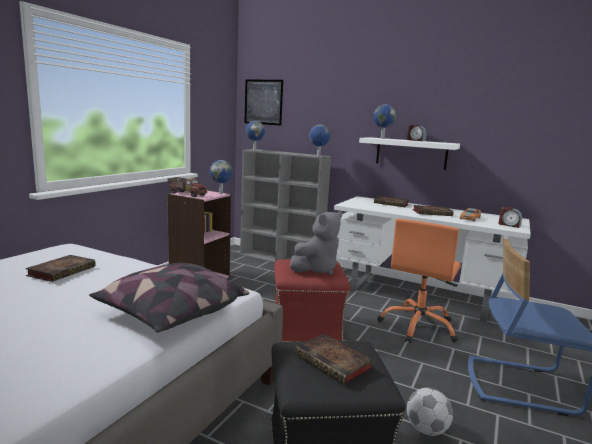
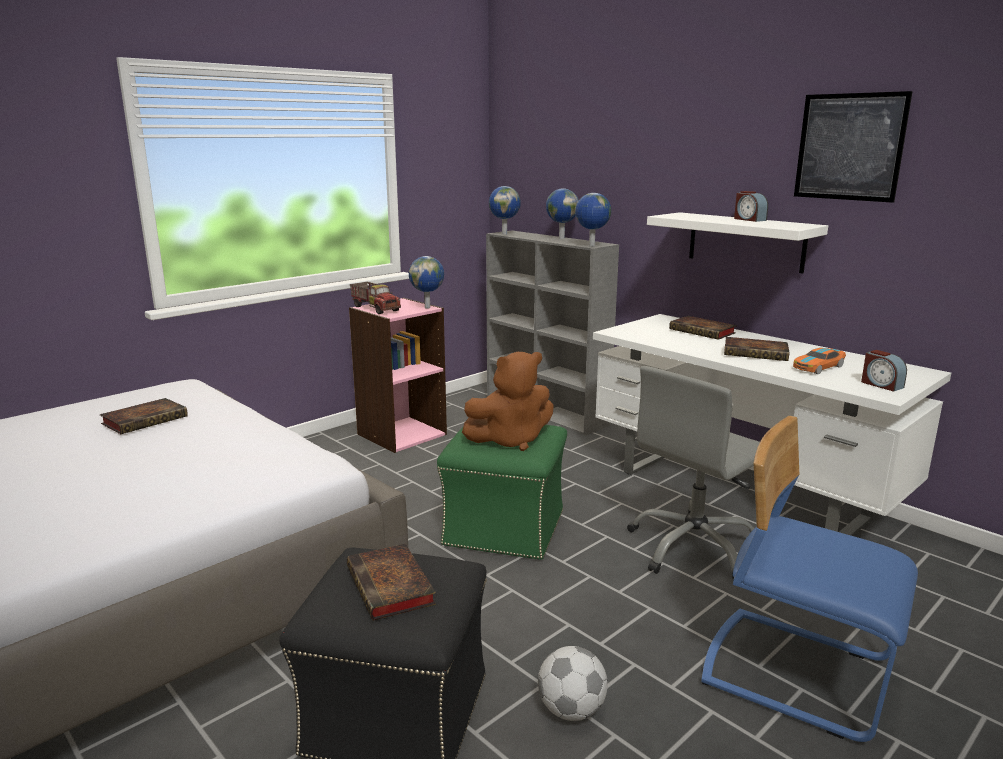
camera: 20 degrees right, 5 degrees up
(170, 314) = (212, 493): pillow -> none
(263, 102) = (524, 153): picture -> picture (849, 147)
(307, 328) = (505, 528): red ottoman -> green ottoman
(317, 269) = (510, 440): grey plush toy -> brown plush toy
(382, 138) = (688, 216): globe -> globe (561, 238)
(418, 326) = (694, 547): orange office chair -> grey office chair

